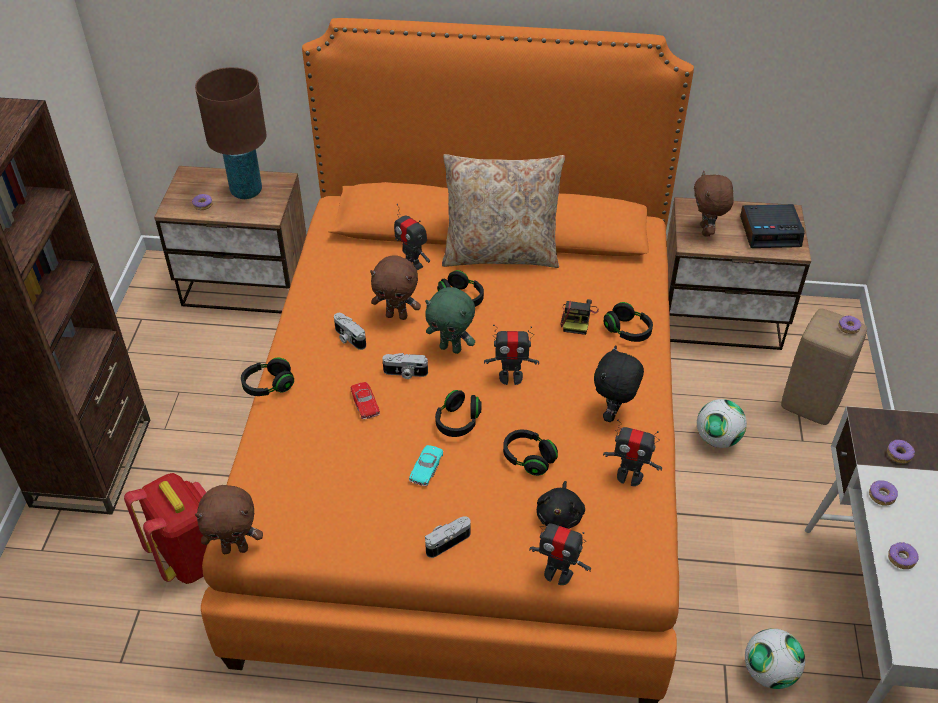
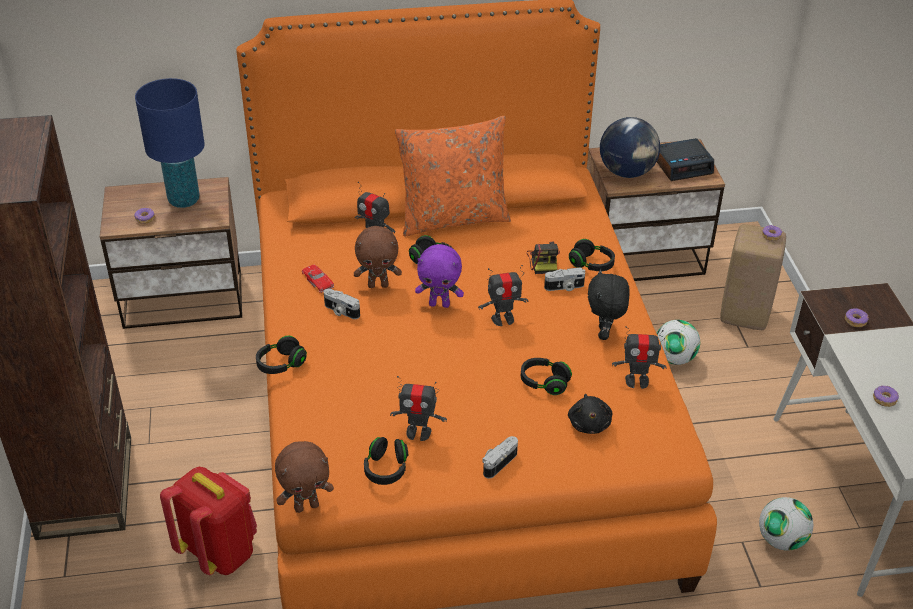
camera: 15 degrees left, 5 degrees down
(246, 191) = (184, 200): brown table lamp -> blue table lamp
(365, 403) = (379, 362): red toy car -> red toy car (318, 281)
(405, 373) = (406, 332): camera -> camera (564, 287)
(426, 468) = (456, 406): turquoise toy car -> none
(451, 348) = (439, 304): green plush toy -> purple plush toy
(458, 422) = (470, 364): black headphones -> black headphones (386, 469)
(500, 253) = (453, 217): beige pillow -> orange pillow
(558, 573) = (605, 469): toy robot -> toy robot (418, 432)
(706, 231) = (627, 172): brown plush toy -> globe
(881, 496) = (852, 355): donut -> none

